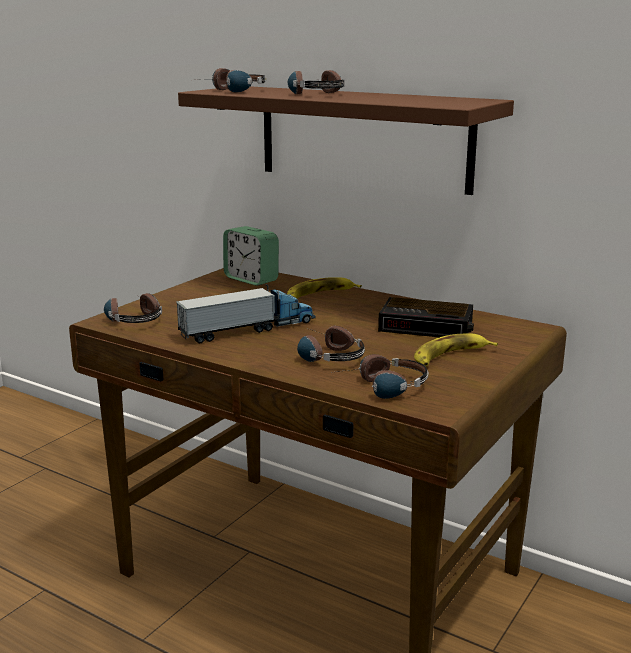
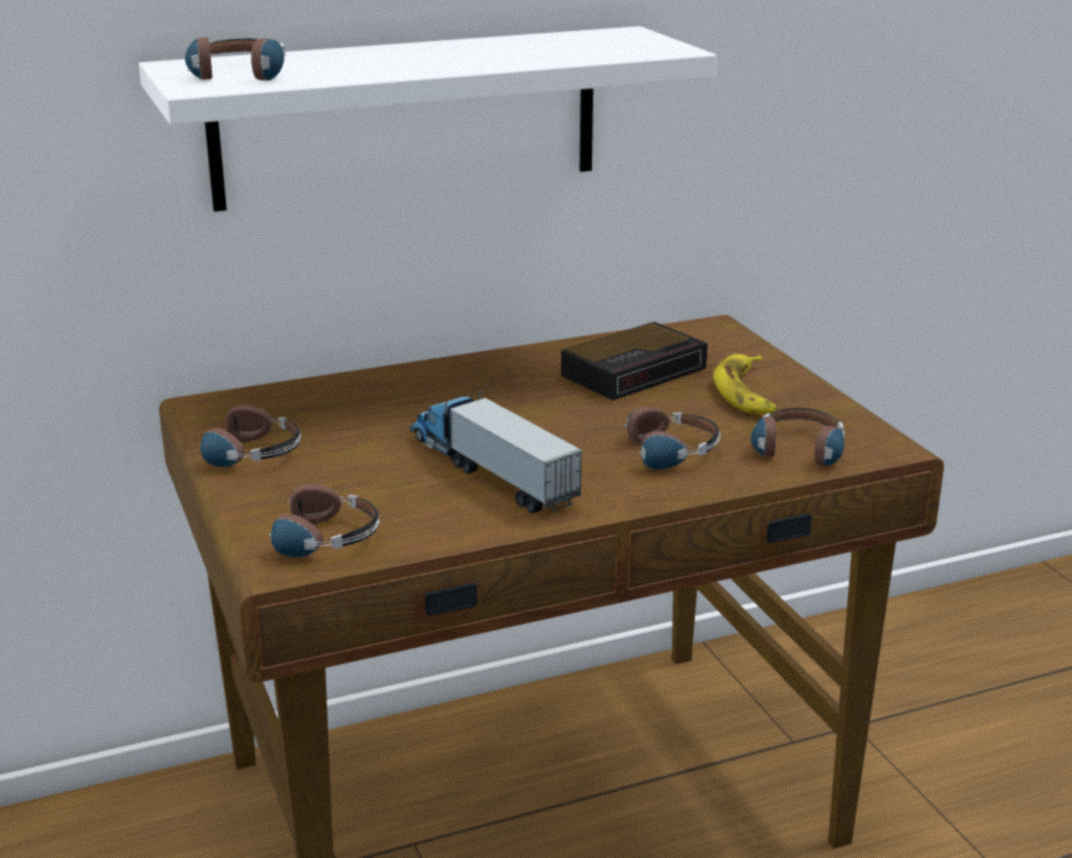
camera: 55 degrees left, 5 degrees up
(248, 329) = (490, 471): toy truck -> toy truck turned 45 degrees counterclockwise
(251, 279) = (272, 408): alarm clock -> none
(314, 93) = (384, 59): headphones -> headphones (237, 452)
(319, 295) = (422, 388): banana -> none
(363, 137) = (407, 117): brown shelf -> white shelf

